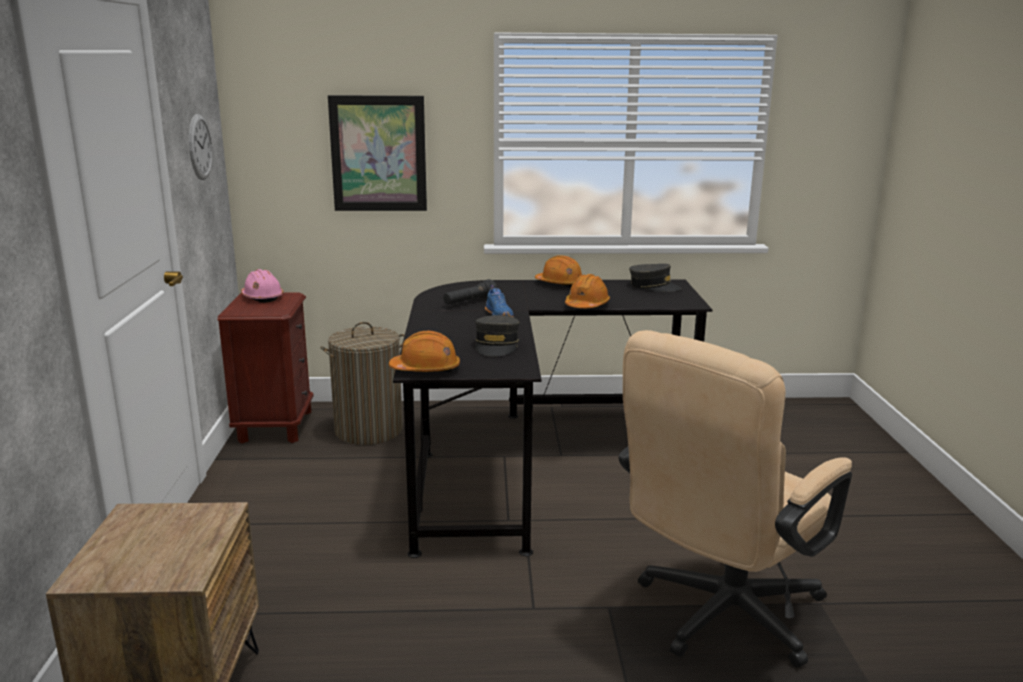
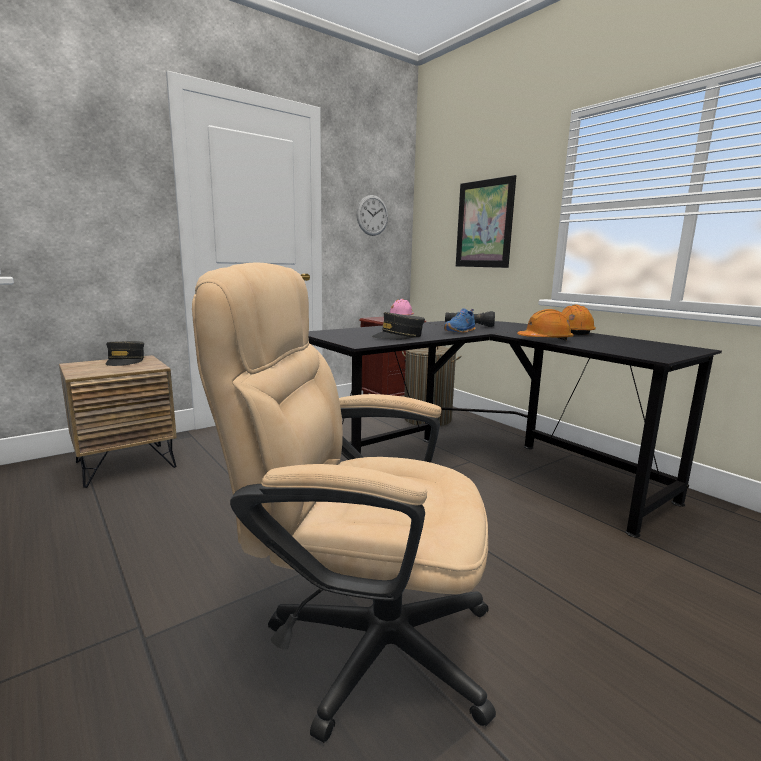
camera: 55 degrees right, 5 degrees down
(426, 369) = (323, 333): orange hard hat -> none
(654, 286) = (660, 346): grey cap -> grey cap (125, 361)

